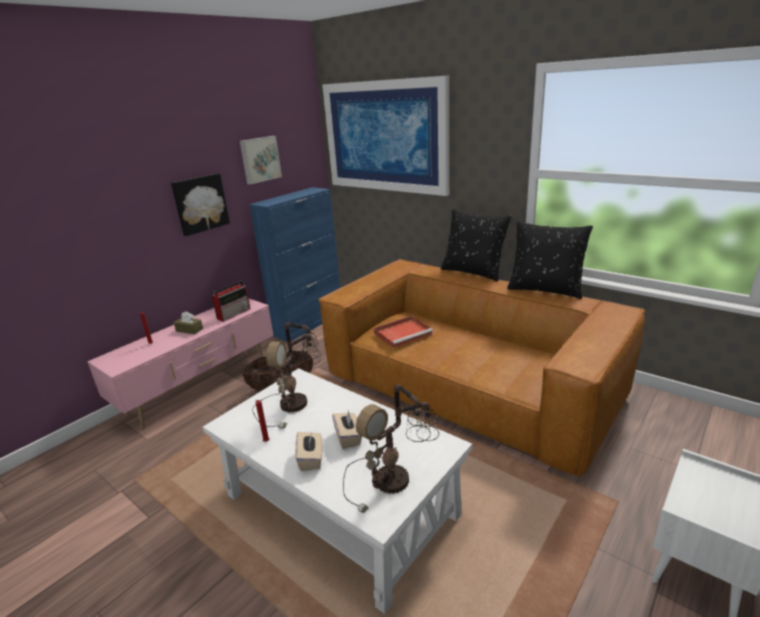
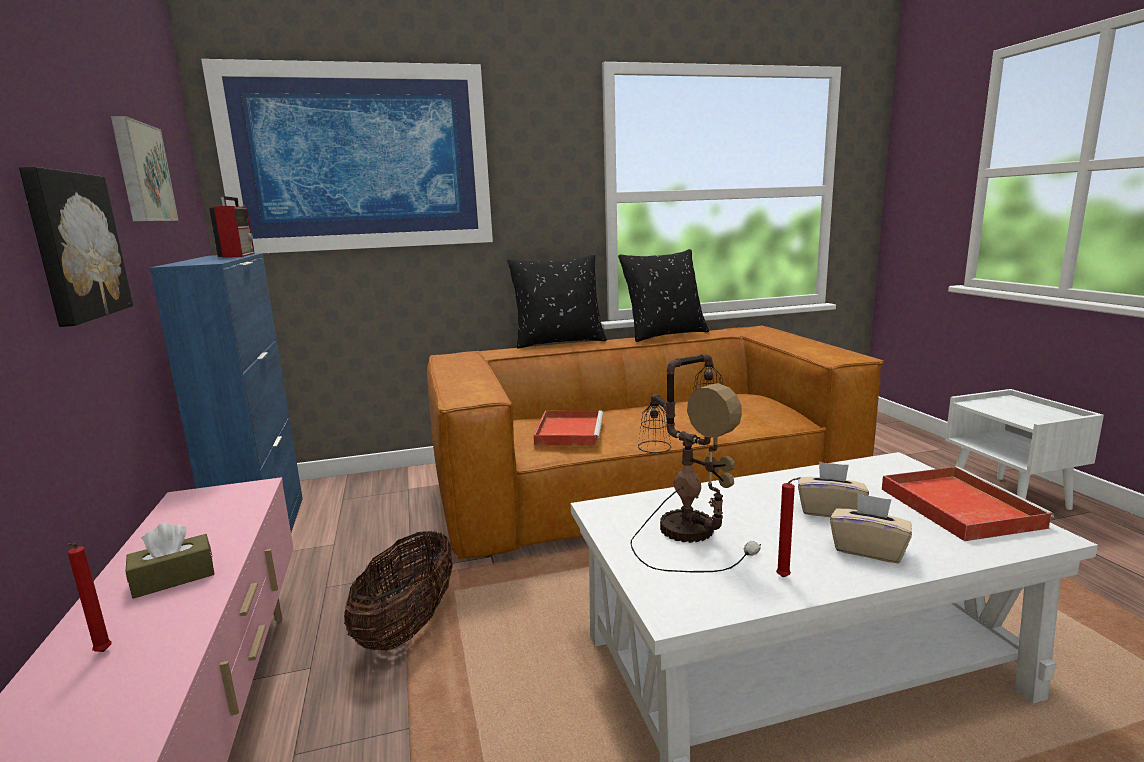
camera: 55 degrees left, 10 degrees down
(234, 313) = (232, 513): radio -> radio (238, 255)
(394, 480) = (956, 506): table lamp -> red tray

